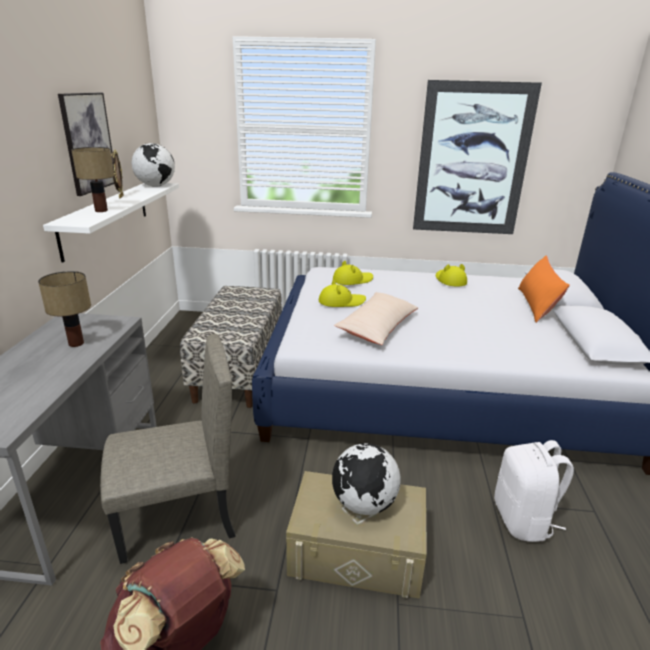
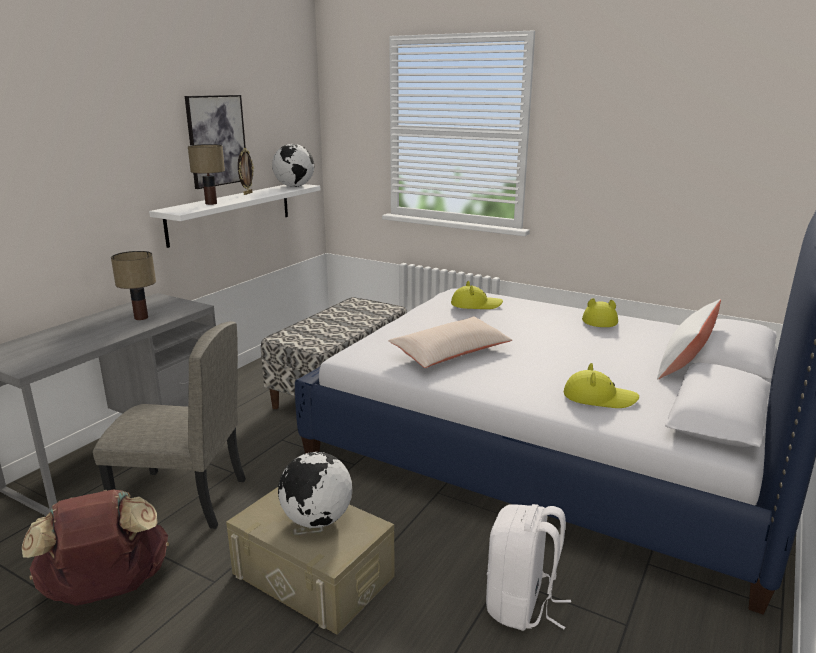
camera: 25 degrees right, 5 degrees down
(341, 302) = (439, 324): yellow hat -> yellow hat (599, 398)
(472, 160) = (651, 172): picture -> none
(537, 305) = (686, 361): orange pillow -> white pillow

